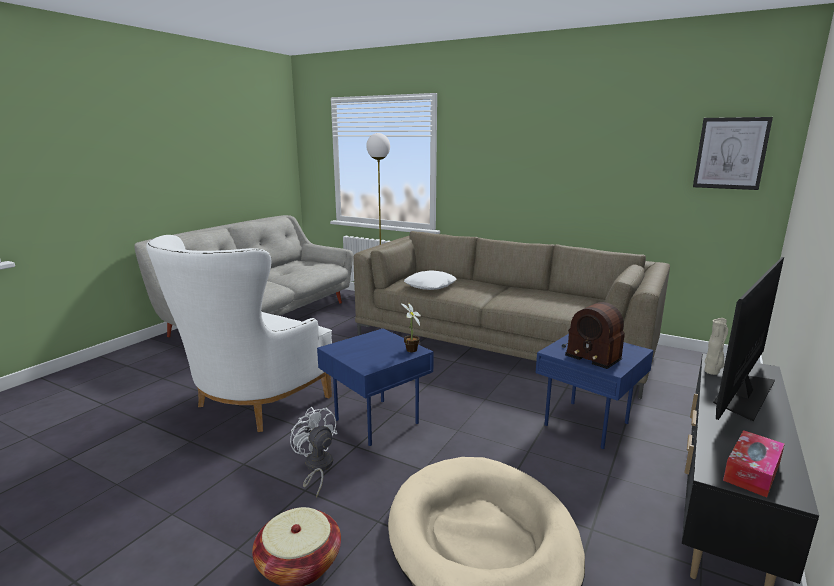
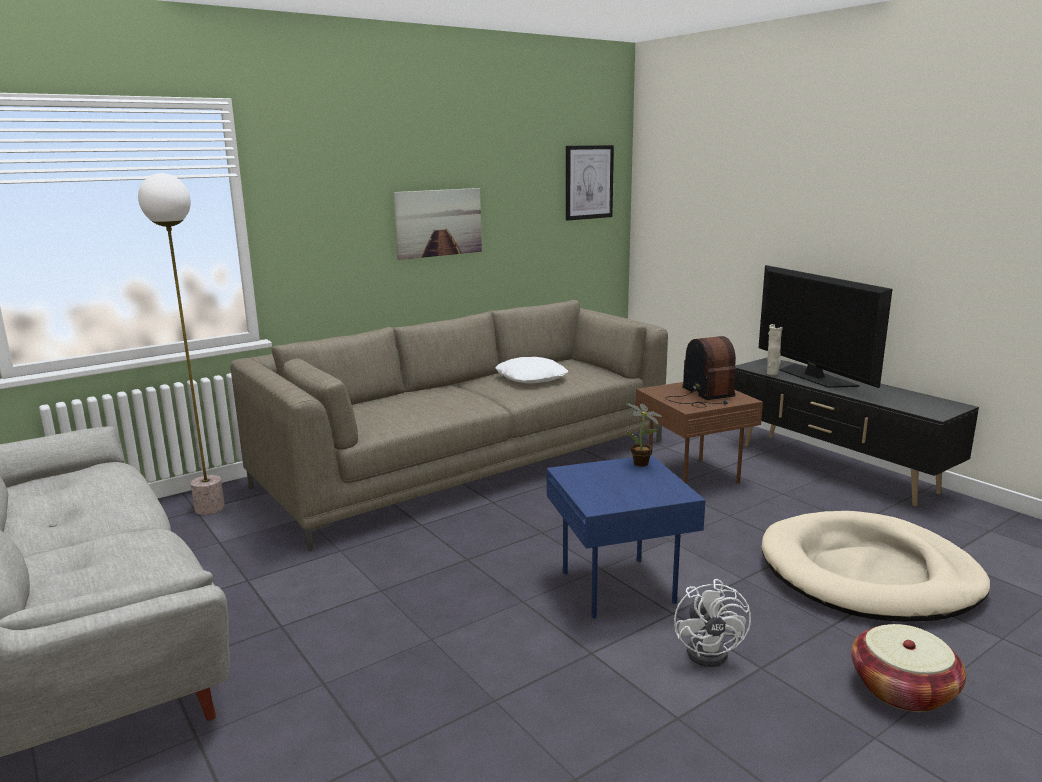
camera: 65 degrees left, 0 degrees up
(250, 405) = (487, 696): white armchair -> none
(317, 468) = (713, 651): white fan -> white fan turned 75 degrees counterclockwise
(430, 286) = (405, 414): white pillow -> white pillow (531, 378)
(559, 175) = (438, 223): none -> picture
(589, 424) = (693, 475): blue side table -> brown side table
(591, 353) = (702, 397): radio -> radio turned 90 degrees counterclockwise
(752, 471) = (930, 405): tissue box -> none

